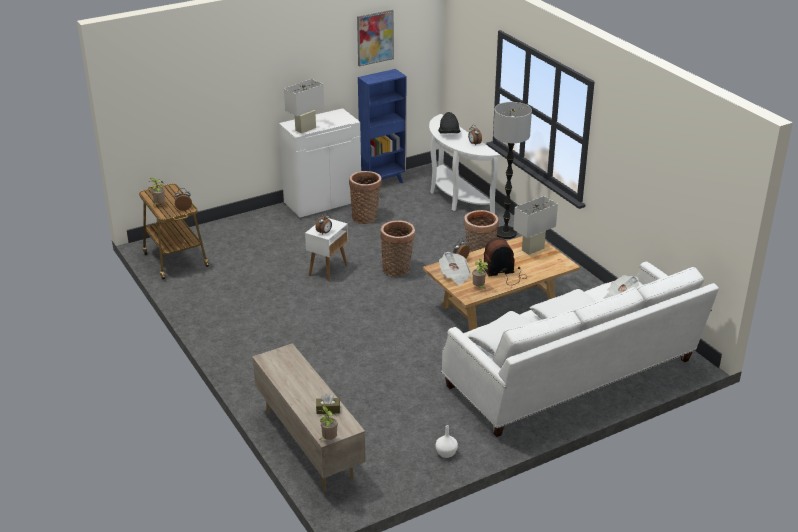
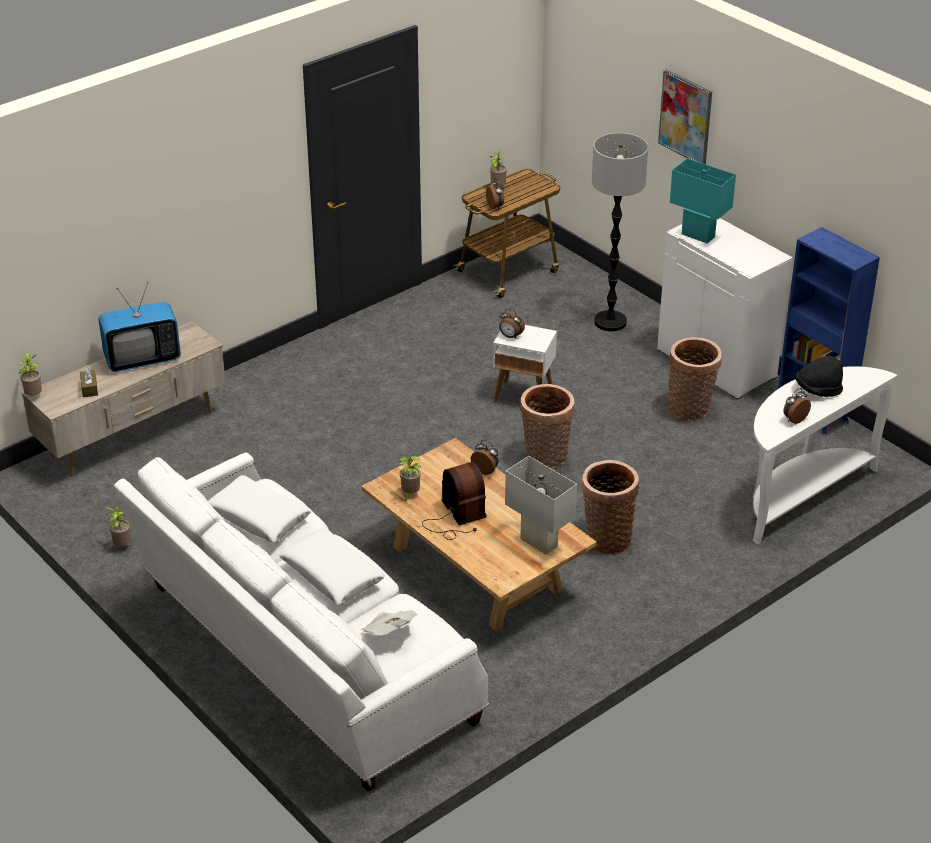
camera: 80 degrees right, 5 degrees up
(297, 382) = (142, 359): none -> television
(305, 129) = (698, 235): white table lamp -> turquoise table lamp
(375, 37) = (861, 185): picture -> picture (685, 117)
(445, 454) = (121, 545): white vase -> potted plant
(455, 276) = (436, 469): newspaper -> none
(505, 233) = (702, 561): floor lamp -> floor lamp (610, 322)

